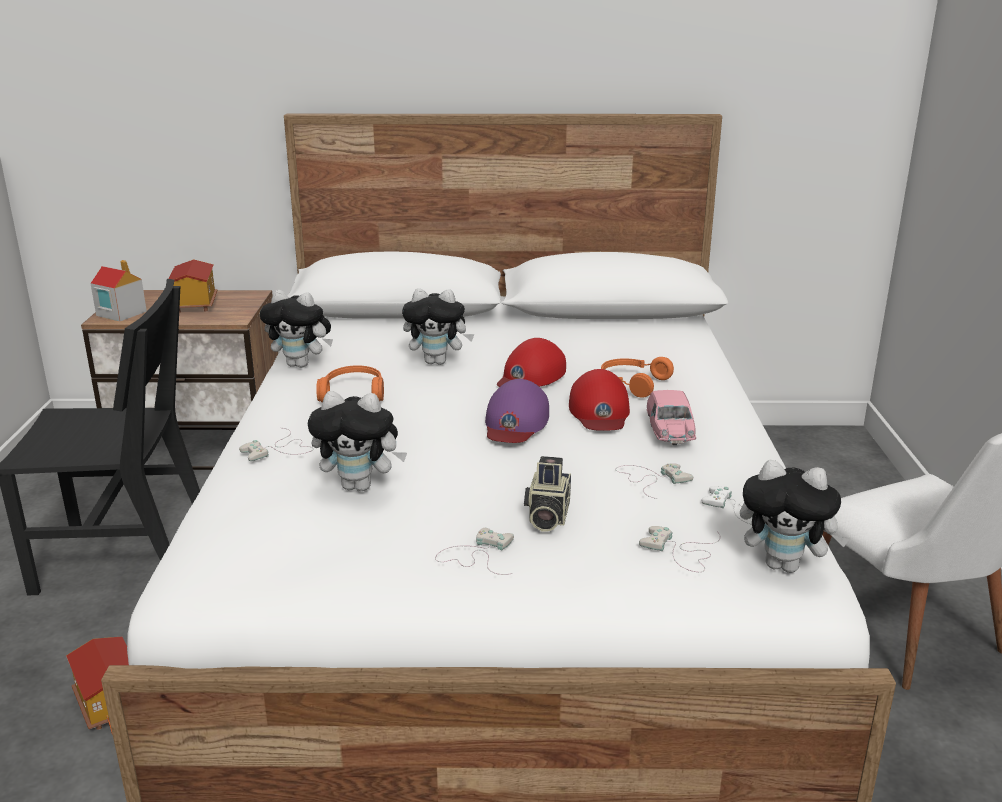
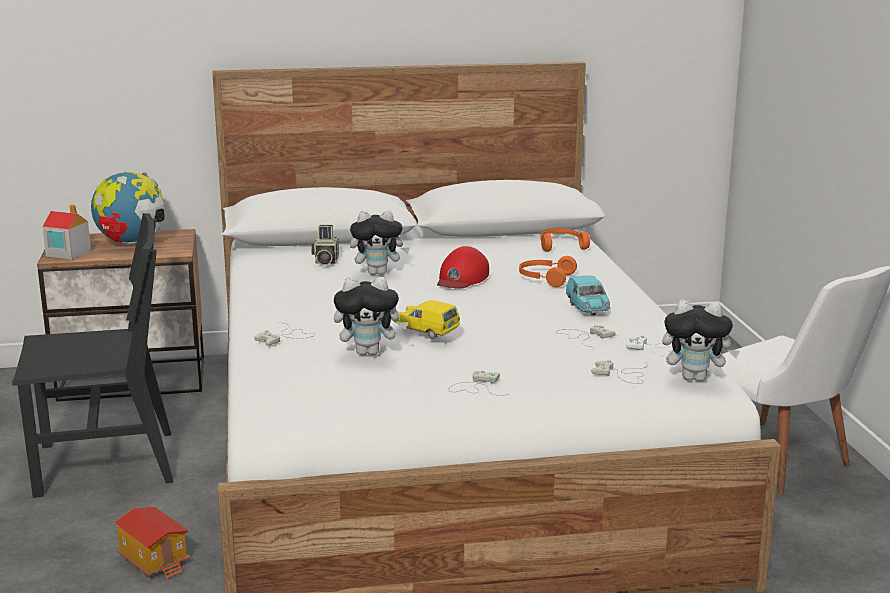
camera: 10 degrees left, 5 degrees down
(194, 305) = (131, 243): toy house -> globe
(301, 364) = (263, 281): plush toy -> none
(354, 392) = (322, 297): orange headphones -> orange headphones (561, 245)
(449, 456) = (426, 331): none -> yellow toy car
(515, 422) = (465, 308): purple cap -> none
(546, 516) = (516, 363): camera -> camera (325, 261)
(599, 411) = (527, 298): red cap -> none
(670, 434) = (587, 309): pink toy car -> turquoise toy car

